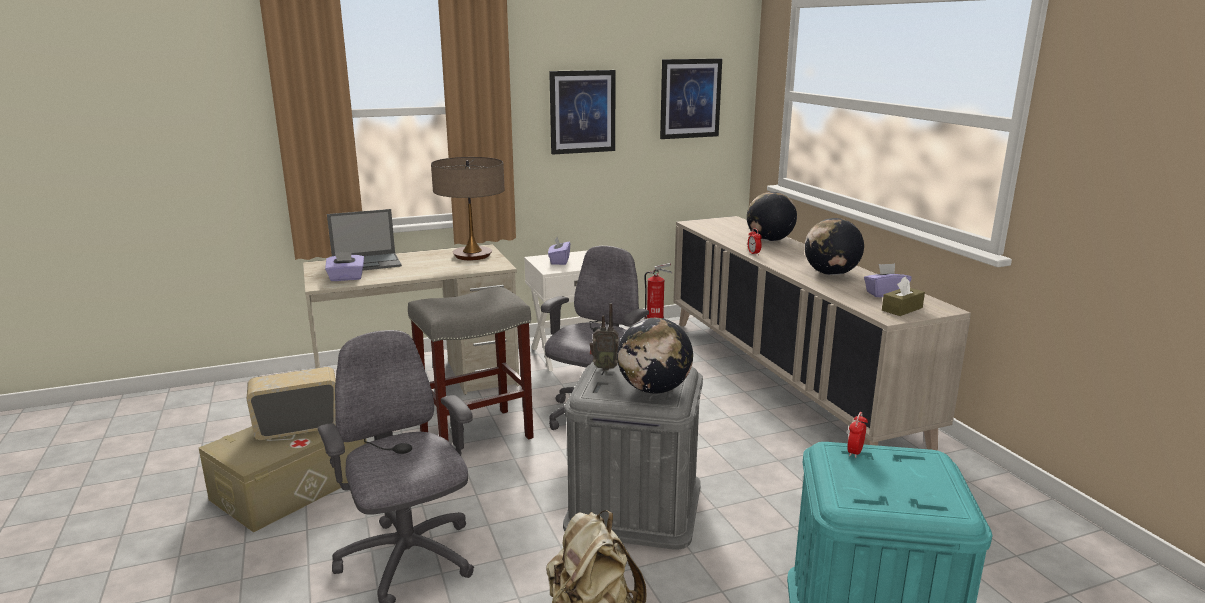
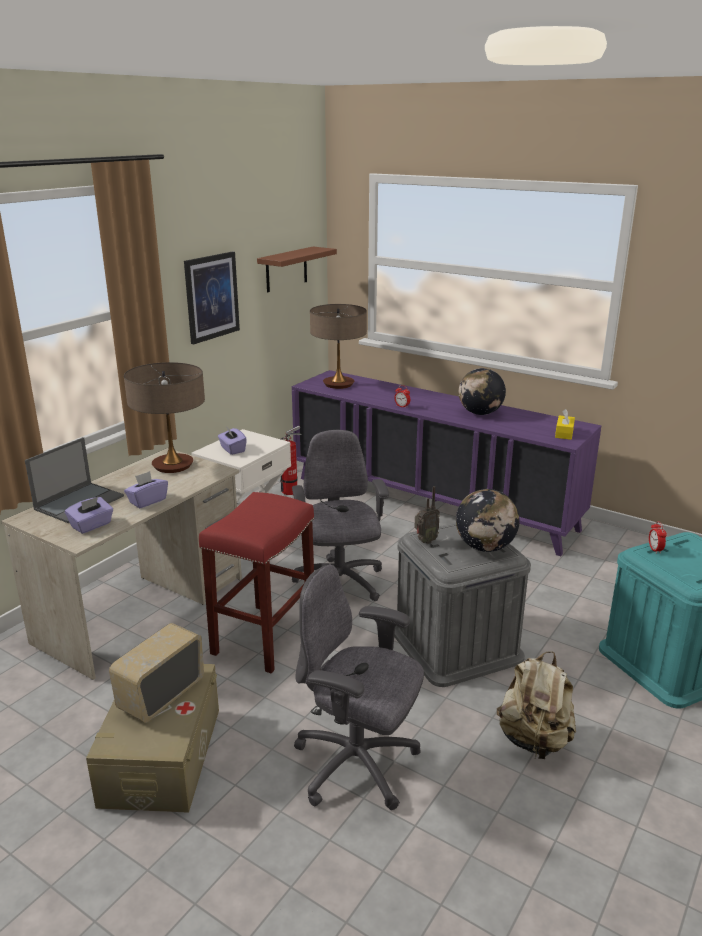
camera: 35 degrees left, 5 degrees up
(475, 435) = (264, 638): grey stool -> red stool
(690, 98) = (286, 269): picture -> brown shelf
(723, 227) = (338, 384): none -> table lamp
(769, 240) = (392, 390): globe -> none
(785, 377) = (431, 502): beige cabinet -> purple cabinet
(885, 293) = (536, 422): purple tissue box -> purple tissue box (147, 501)
(902, 309) = (564, 433): brown tissue box -> yellow tissue box

